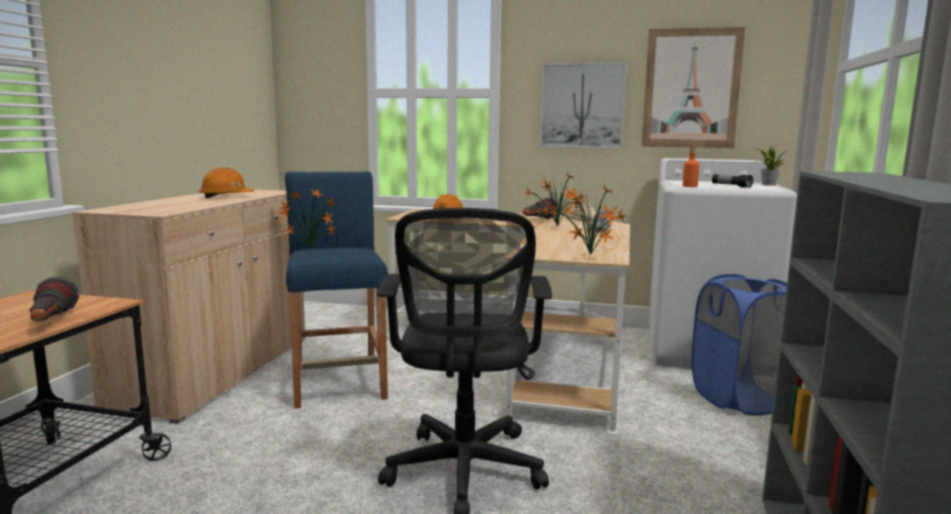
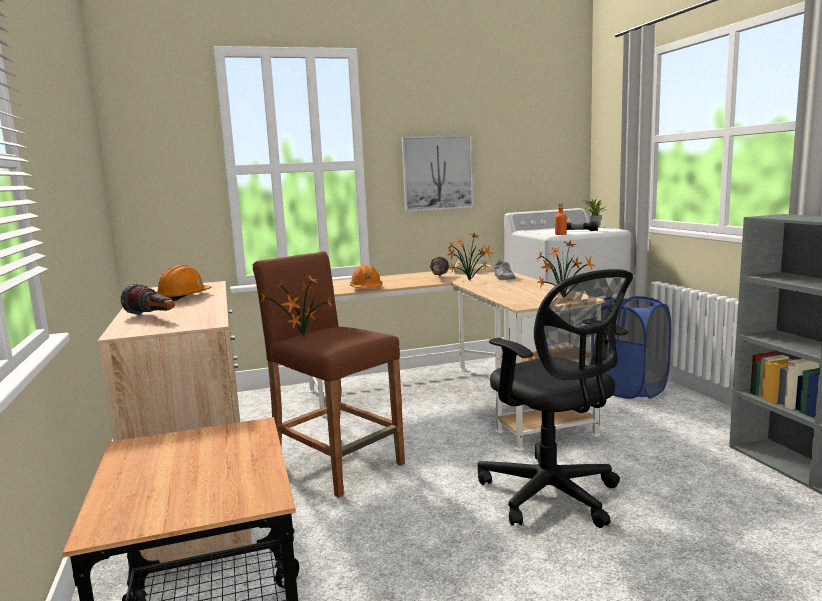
camera: 30 degrees left, 0 degrees up
(50, 323) = (256, 460): flashlight -> flashlight (154, 317)
(339, 381) = (337, 463): blue stool -> brown stool
(691, 88) = (519, 155): picture -> none

